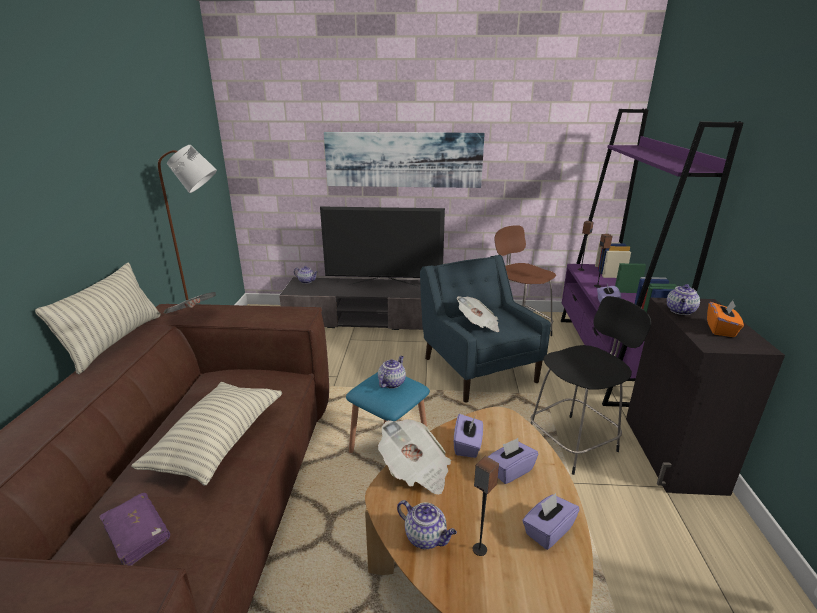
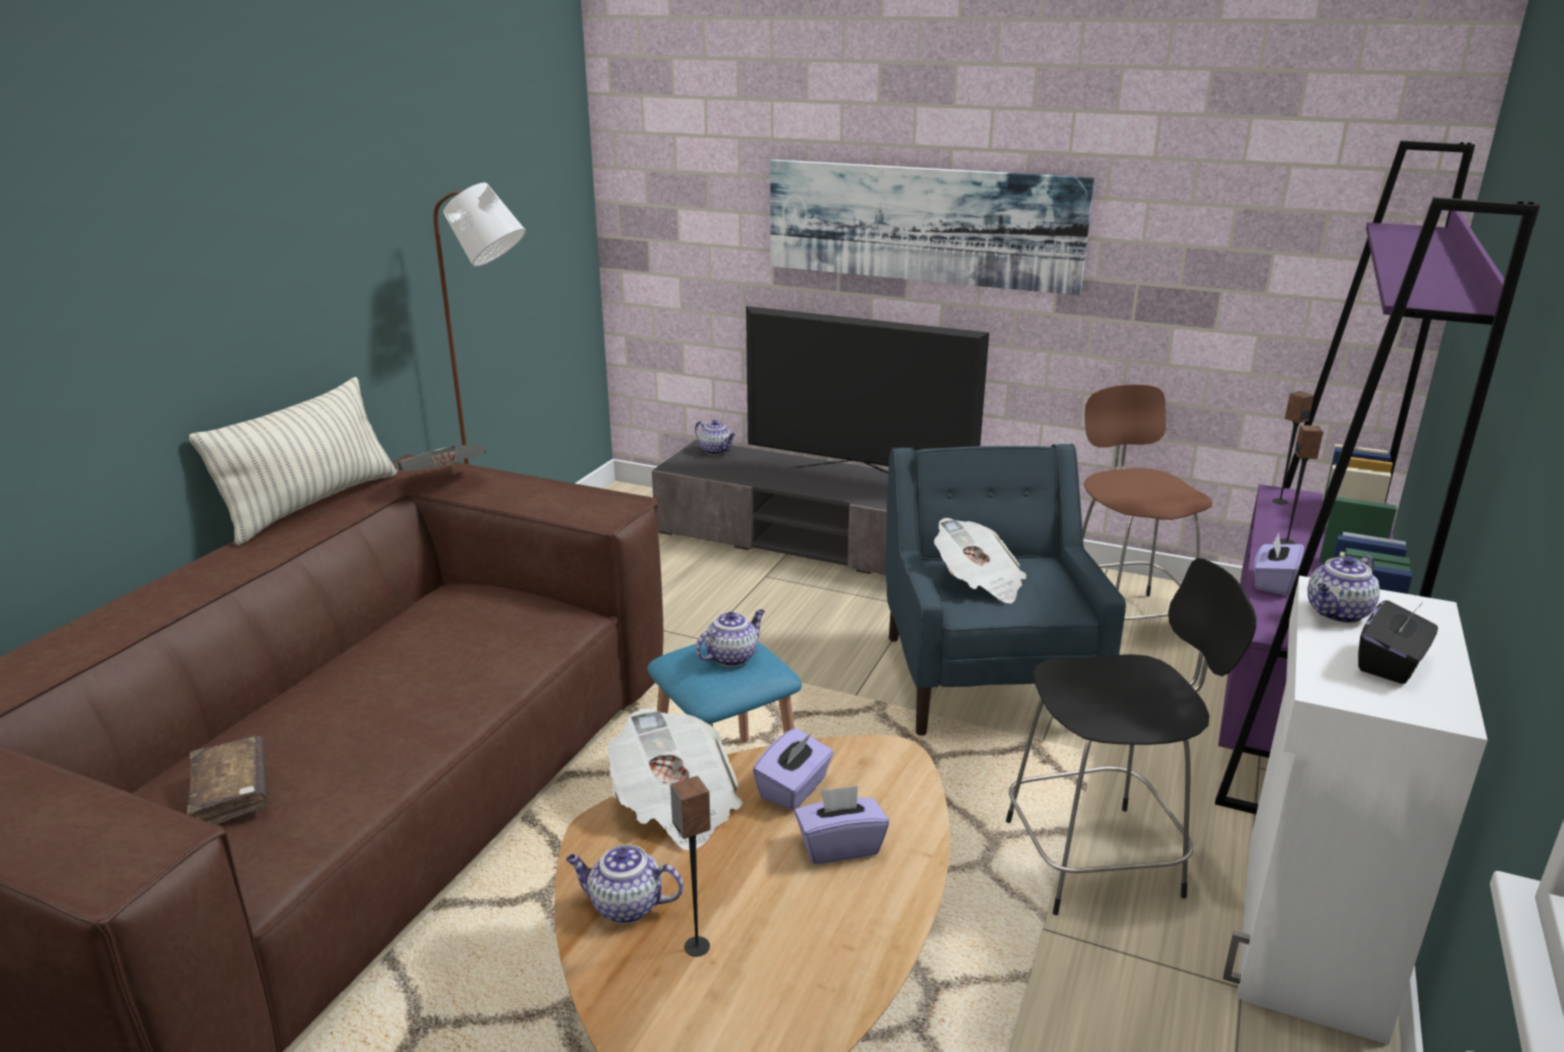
camera: 20 degrees right, 0 degrees up
(137, 535) = (231, 793): purple book -> brown book
(218, 442) = (404, 693): pillow -> none
(426, 537) = (625, 906): teapot -> teapot turned 135 degrees clockwise
(547, 530) = (833, 953): purple tissue box -> none
(671, 454) = (1307, 931): black cabinet -> white cabinet
(721, 329) = (1391, 664): orange tissue box -> black tissue box

